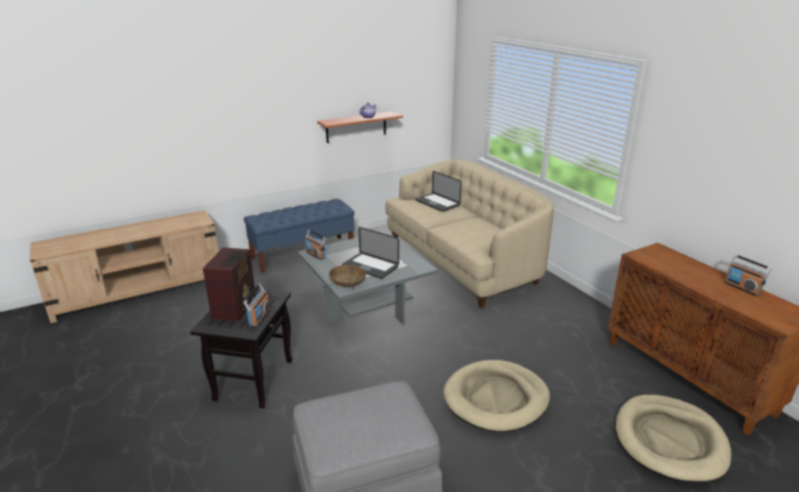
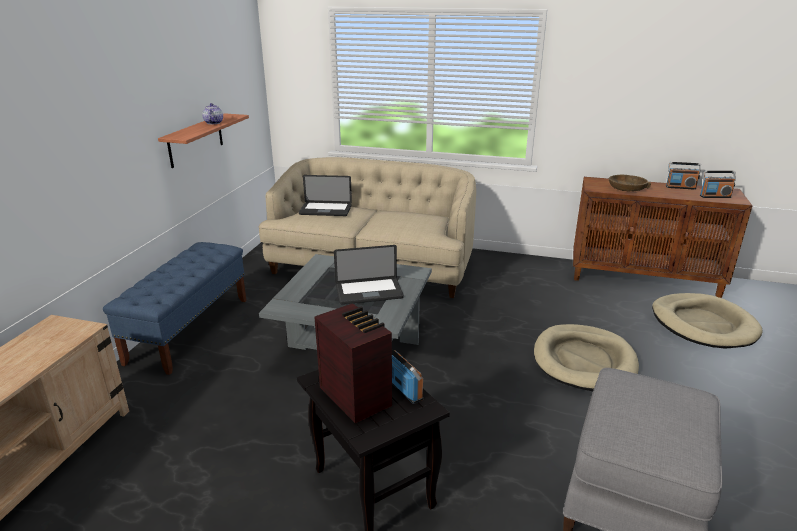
camera: 45 degrees left, 0 degrees up
(315, 254) = (288, 307): radio -> radio (715, 196)
(347, 281) = (376, 315): brown bowl -> brown bowl (627, 188)

